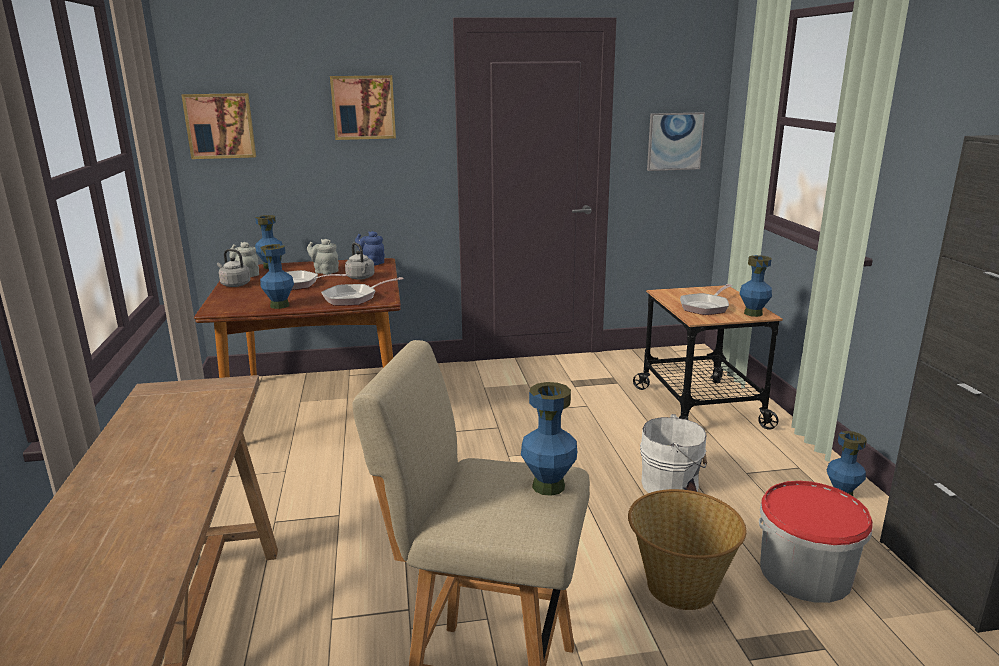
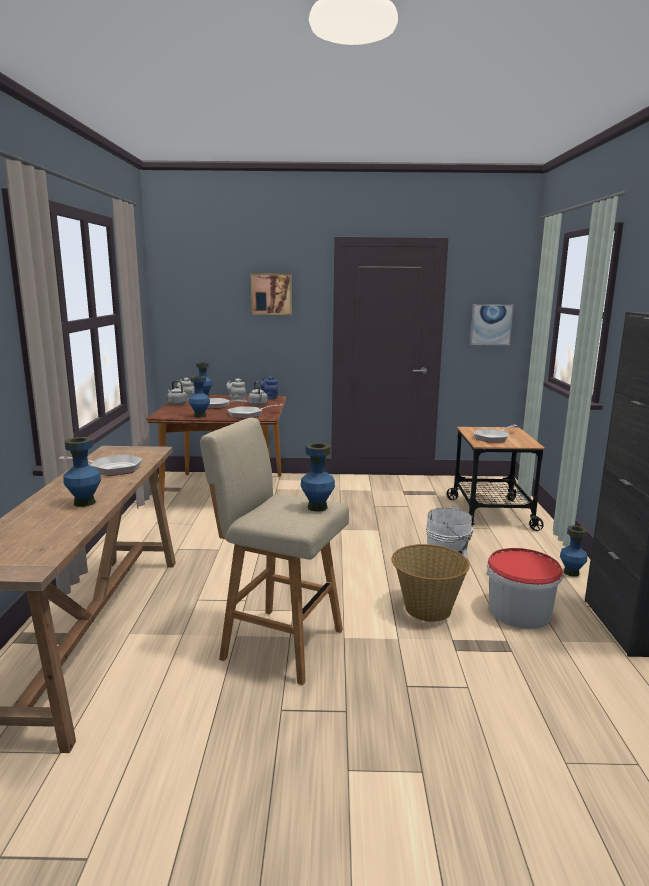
camera: 10 degrees right, 5 degrees down
(171, 437) = (112, 469): none -> frying pan
(220, 126) = (179, 303): picture -> none
(753, 313) = (525, 444): blue vase -> blue vase (84, 503)

